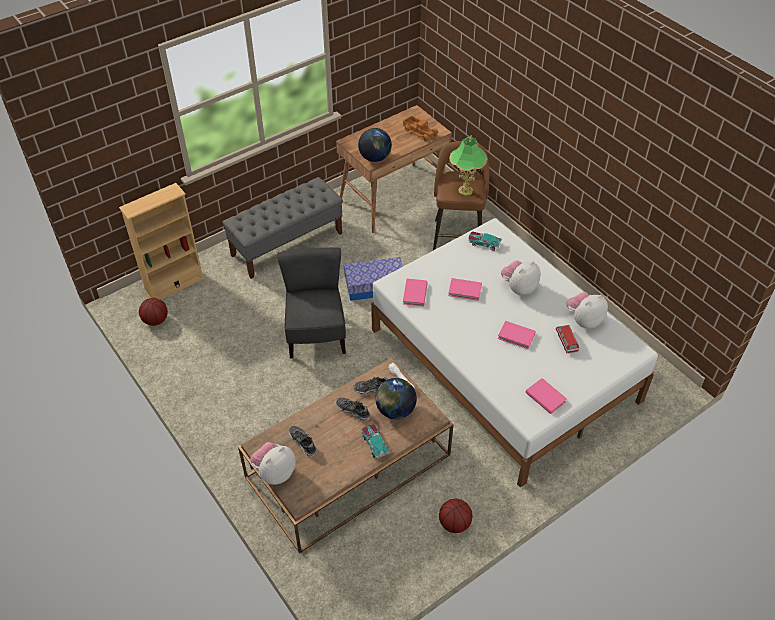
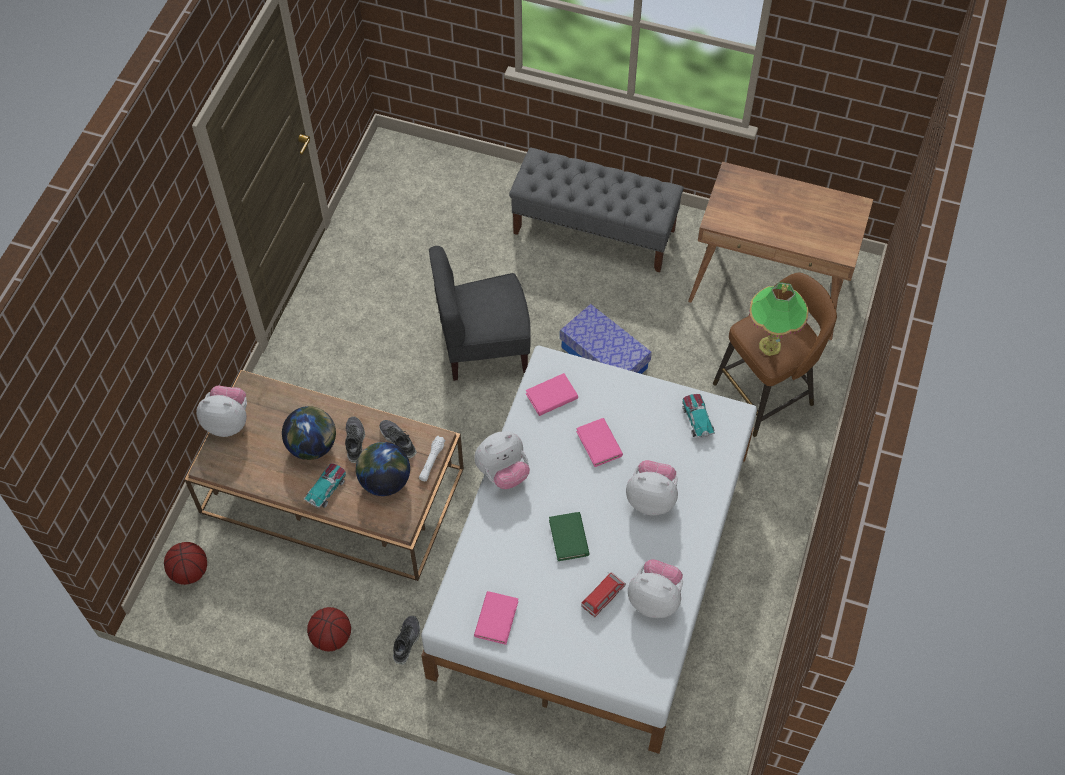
camera: 55 degrees right, 10 degrees up
(156, 320) = (386, 193): basketball -> basketball (189, 572)
(174, 285) = (446, 173): beige bookcase -> none
(302, 443) = (281, 422): shoe -> shoe (406, 641)
(316, 335) = (483, 348): grey chair -> grey chair turned 150 degrees counterclockwise
(375, 157) = (728, 218): globe -> globe (312, 445)
(420, 132) = (822, 234): toy truck -> none
(447, 342) = (503, 472): none -> plush toy
(516, 336) = (569, 538): pink book -> green book

